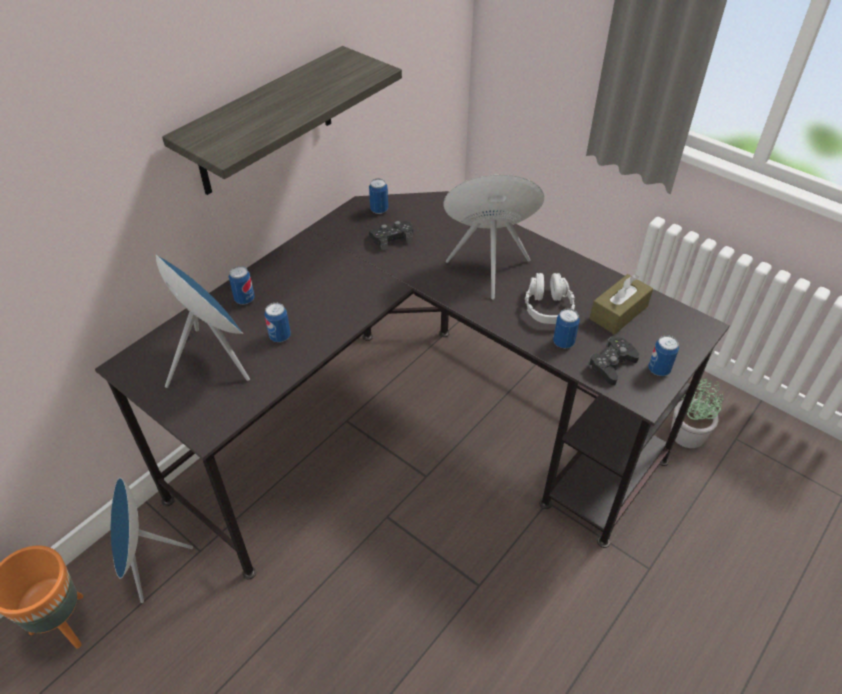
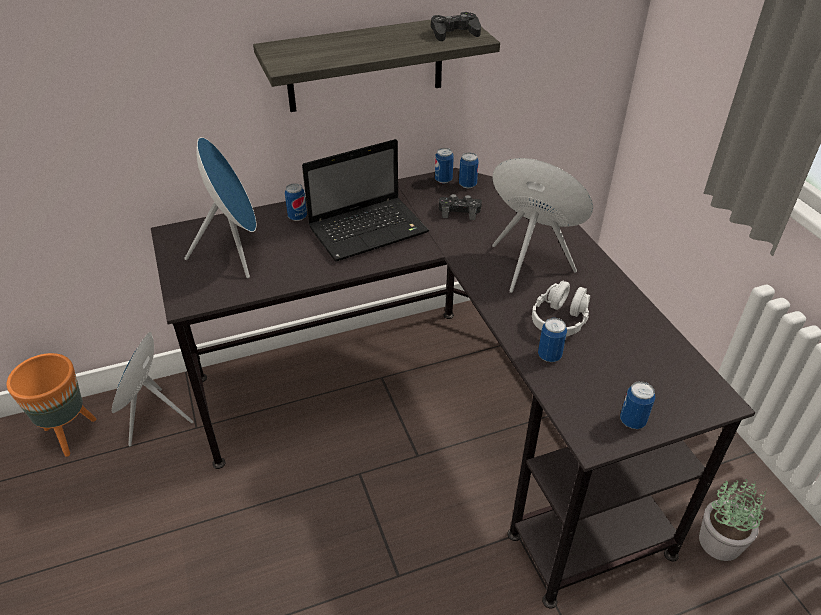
camera: 30 degrees right, 5 degrees down
(280, 336) = (300, 254): can -> can (443, 180)
(326, 286) = (370, 229): none -> laptop
(611, 364) = (584, 395): black game controller -> black game controller (454, 33)
(618, 312) = (632, 351): brown tissue box -> none

